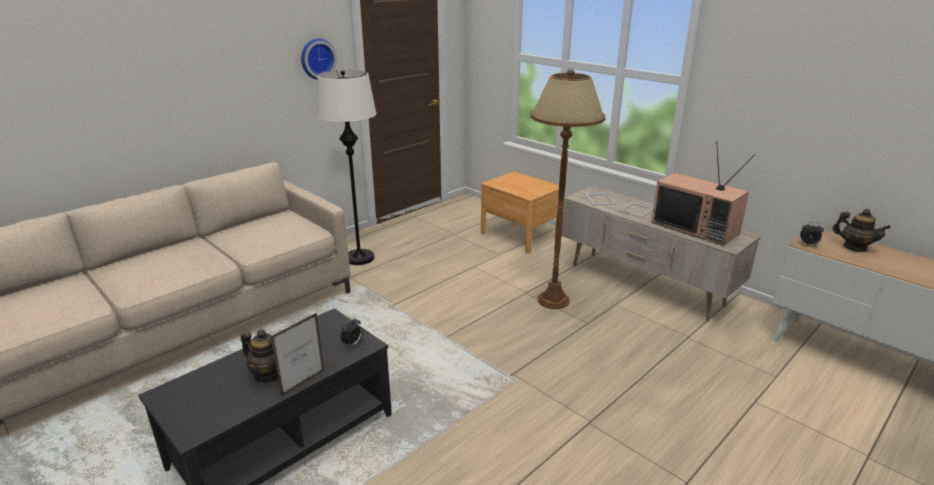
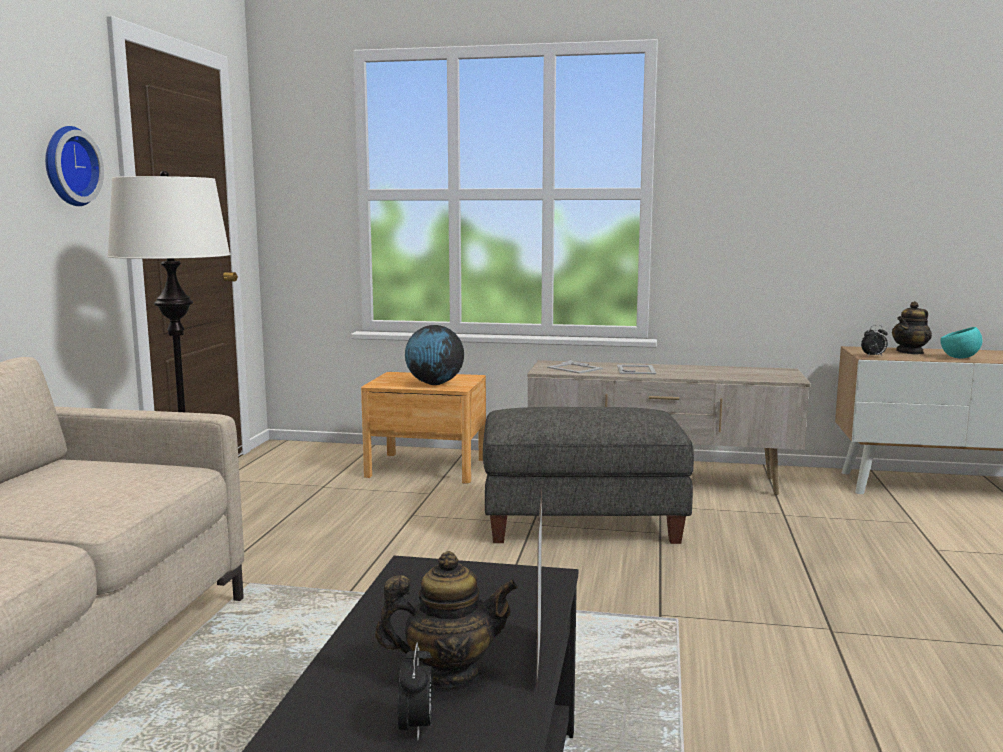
camera: 35 degrees left, 15 degrees down
(353, 344) = (520, 584): alarm clock -> alarm clock (416, 727)
(522, 189) = (434, 384): none -> globe
(553, 300) = (580, 521): brown floor lamp -> grey ottoman
(696, 228) = (729, 372): television -> none
(854, 248) = (910, 352): teapot -> teapot turned 135 degrees clockwise
(883, 266) = (960, 358): none -> turquoise bowl

